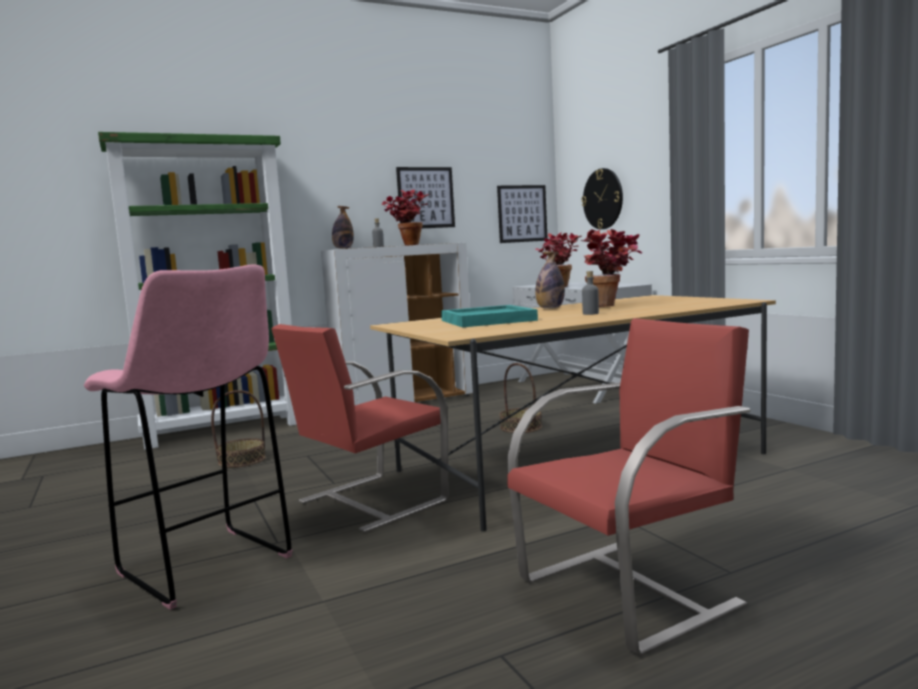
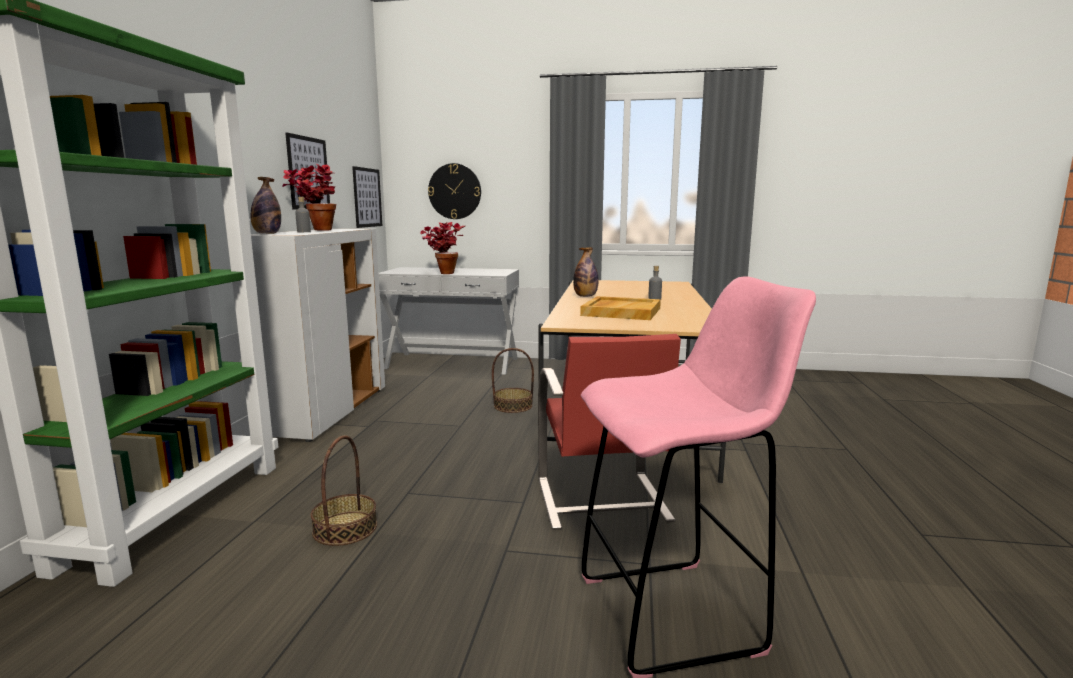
camera: 55 degrees left, 5 degrees up
(488, 320) = (621, 311): turquoise tray -> beige tray
(612, 306) = (618, 291): potted plant -> none
(631, 591) = (856, 476): red chair -> none

